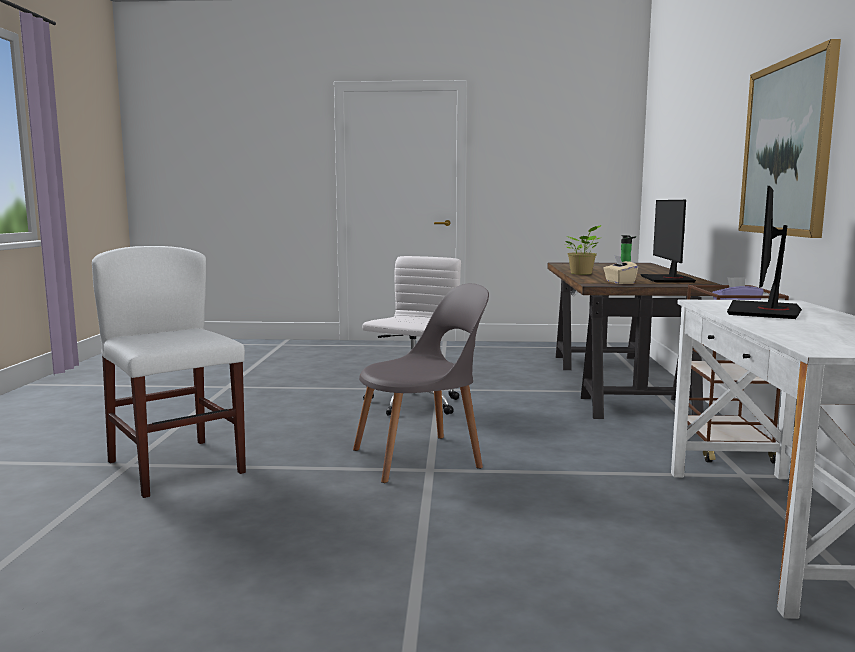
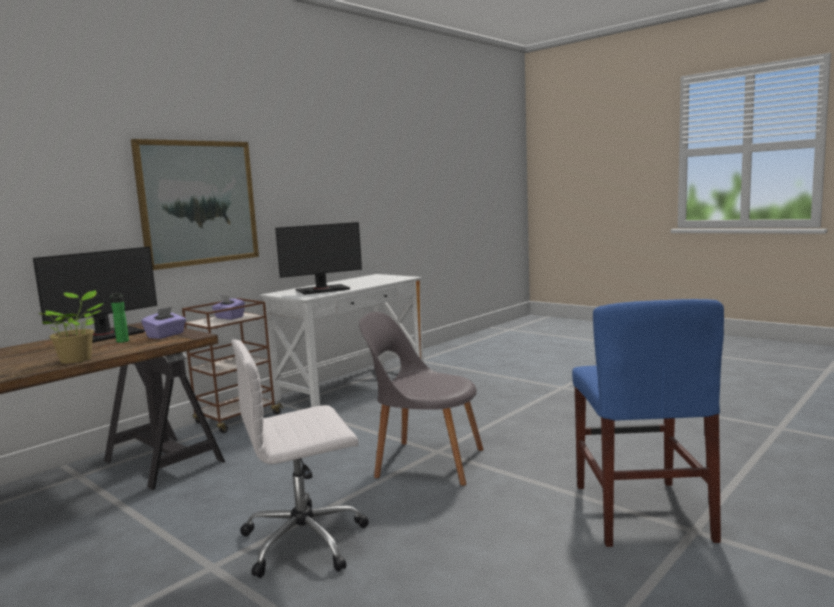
camera: 140 degrees left, 0 degrees up
(176, 467) = (641, 511): white chair -> blue chair
(619, 282) = (166, 335): beige tissue box -> purple tissue box

